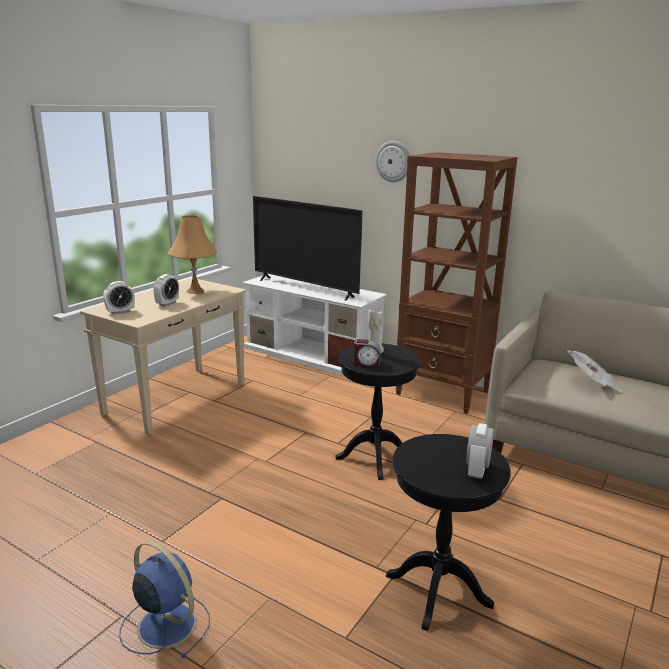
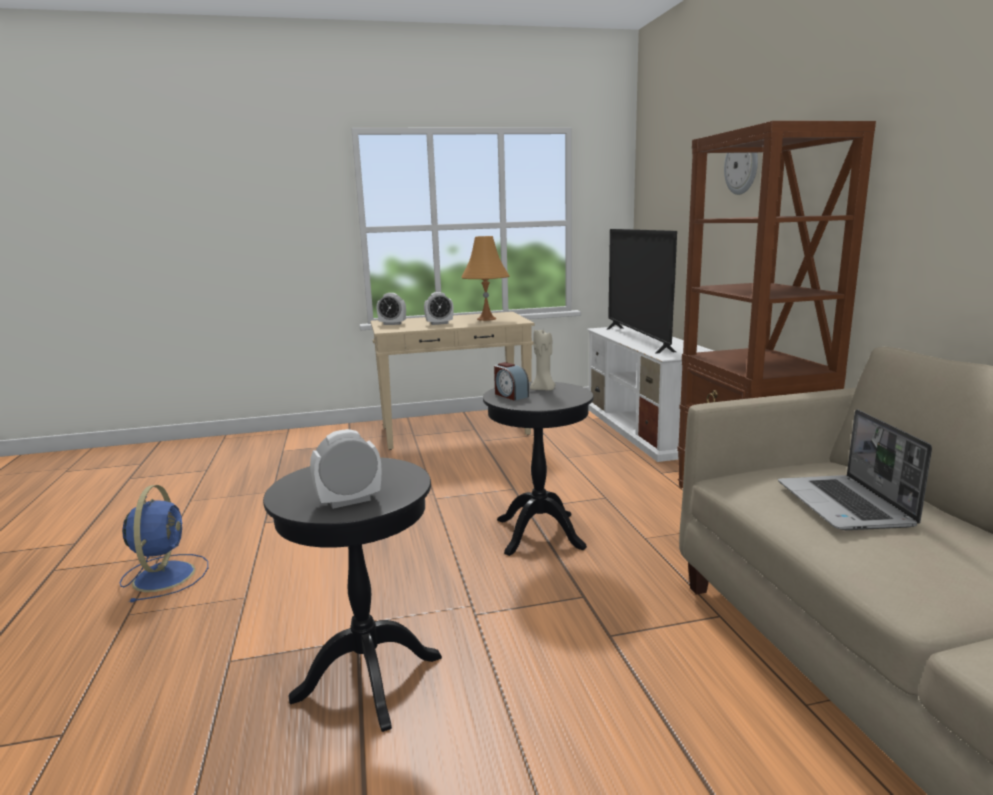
camera: 45 degrees right, 5 degrees down
(592, 384) = (845, 505): newspaper -> laptop

